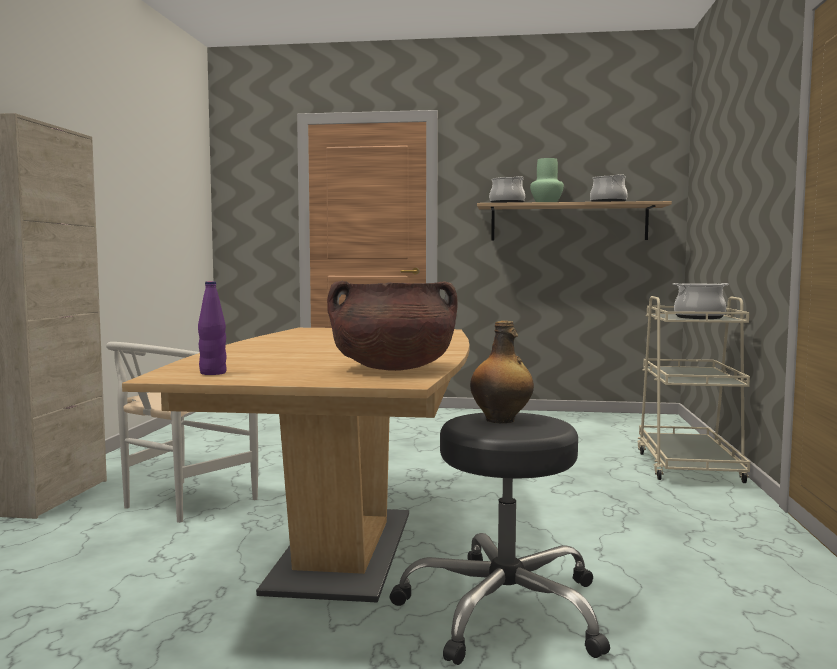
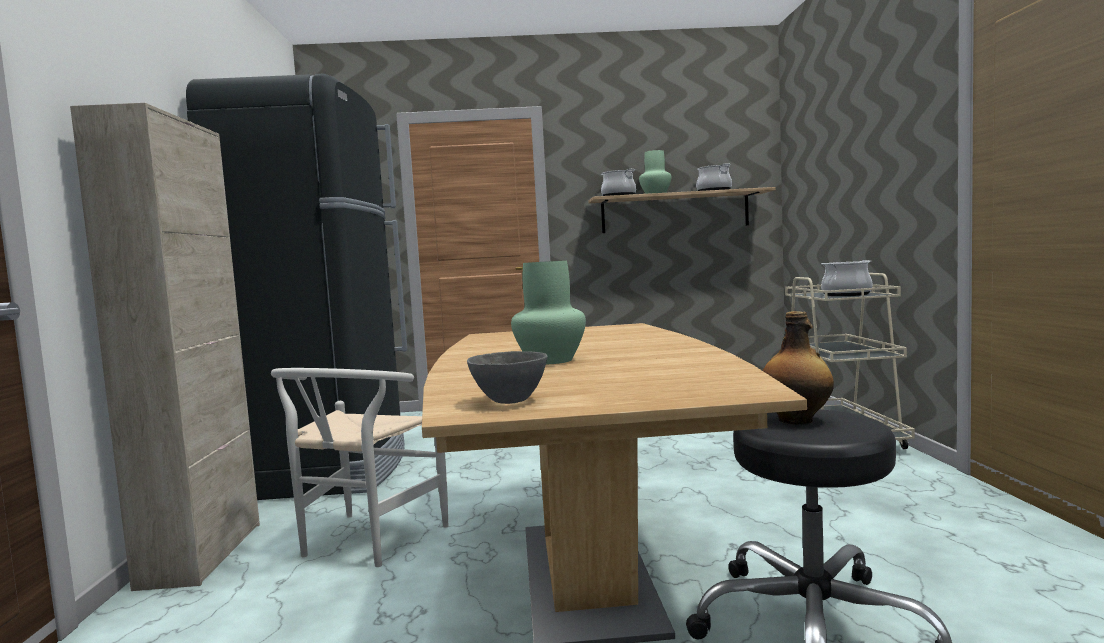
camera: 10 degrees left, 0 degrees up
(191, 444) = (330, 468): none -> black fridge
(213, 373) = (509, 401): purple bottle -> grey bowl
(310, 350) = (551, 360): none -> green vase
(393, 369) = (700, 375): brown cooking pot -> none

